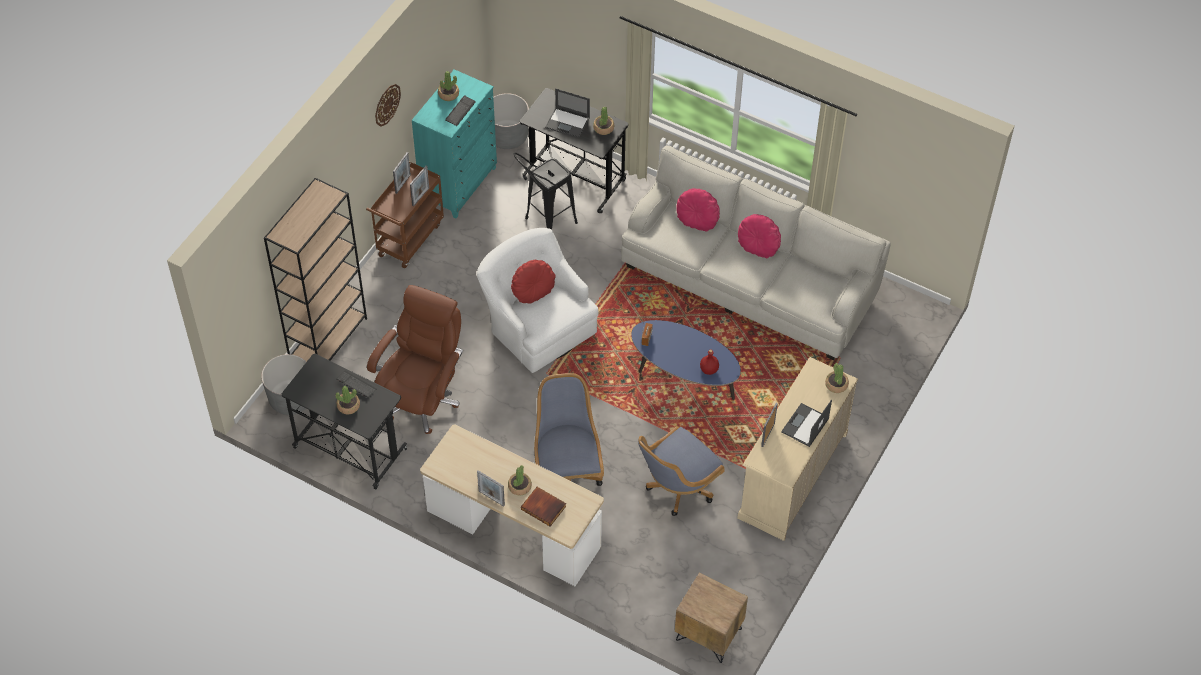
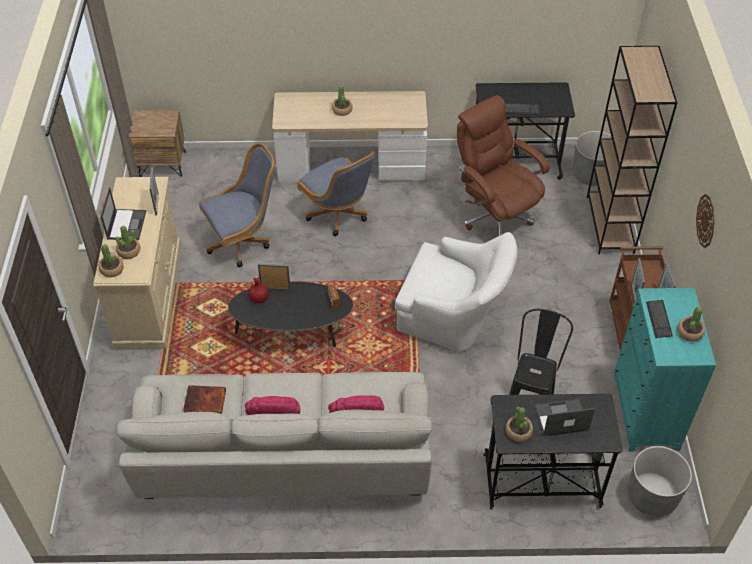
camera: 150 degrees right, 5 degrees down
(348, 406) = (511, 95): potted plant -> potted plant (129, 251)
(422, 400) = (494, 216): brown office chair -> brown office chair turned 150 degrees clockwise
(491, 498) = (357, 96): picture frame -> picture frame (275, 288)
(533, 293) = (462, 284): red pillow -> none
(544, 507) = (313, 105): book -> book (204, 402)
(676, 491) = (243, 241): blue office chair -> blue office chair turned 45 degrees clockwise
(684, 376) = (293, 332): blue coffee table -> black coffee table

